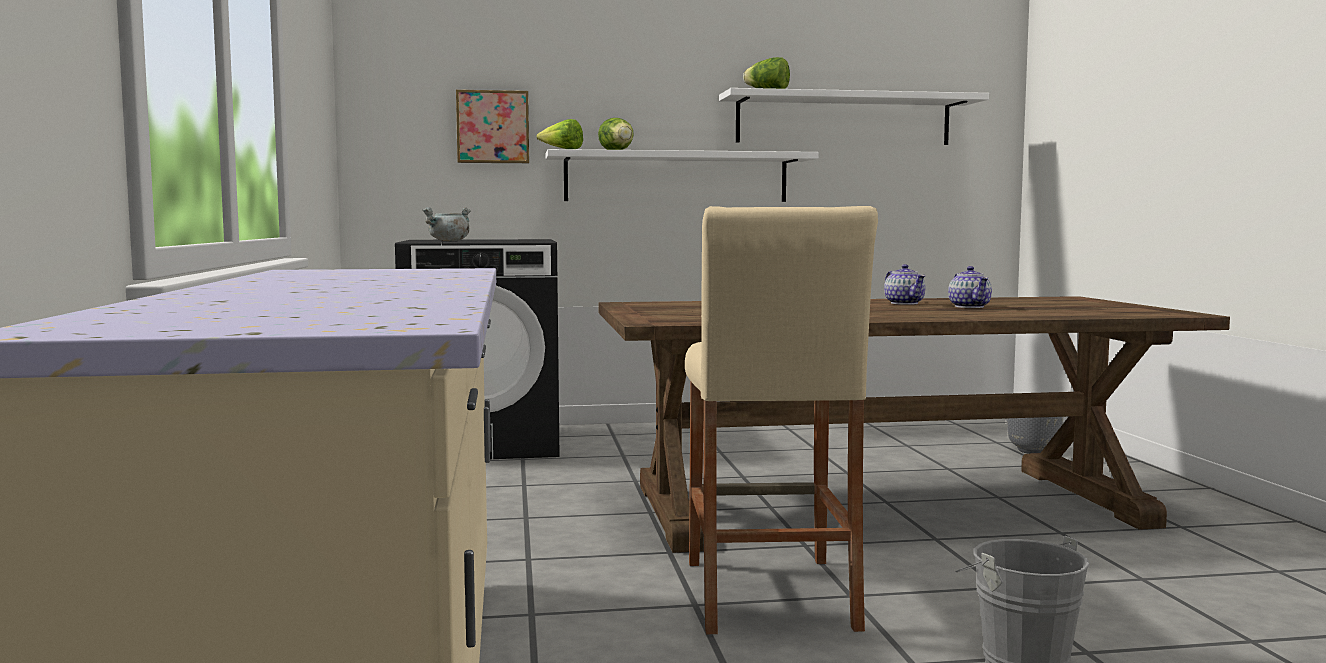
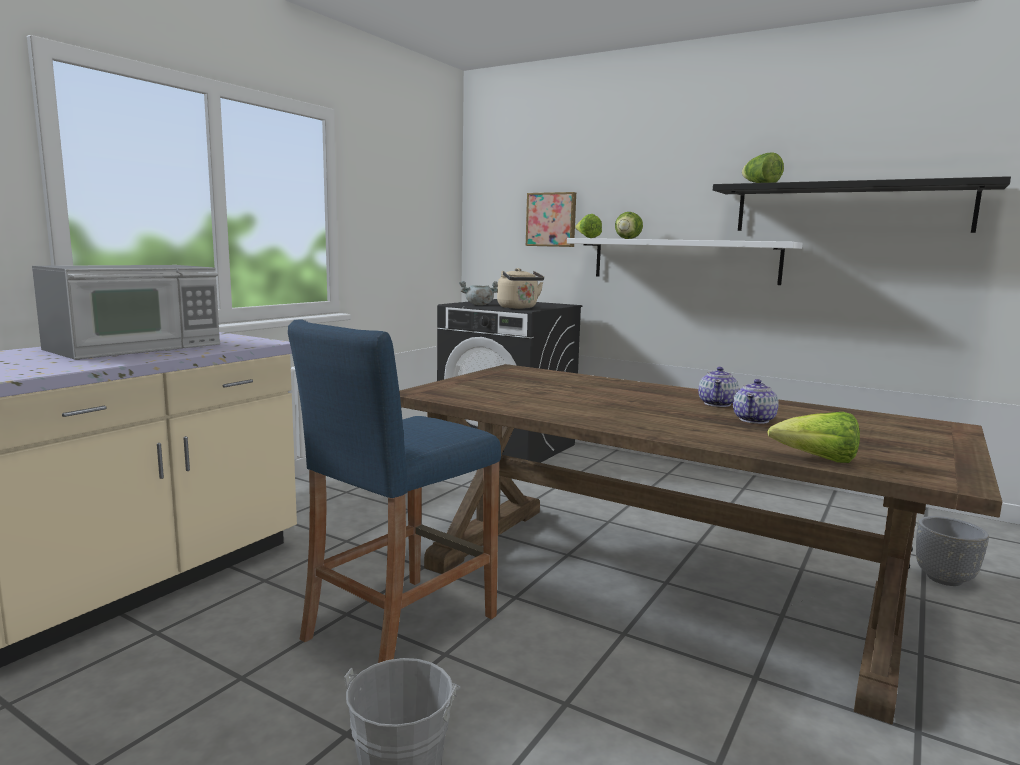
camera: 40 degrees right, 5 degrees up
(351, 278) = (136, 347): none -> microwave
(515, 241) = (519, 308): none -> beige kettle
(768, 594) = (401, 626): beige stool -> blue stool
(843, 120) = (849, 208): white shelf -> black shelf
(1094, 315) = (817, 460): none -> lettuce

